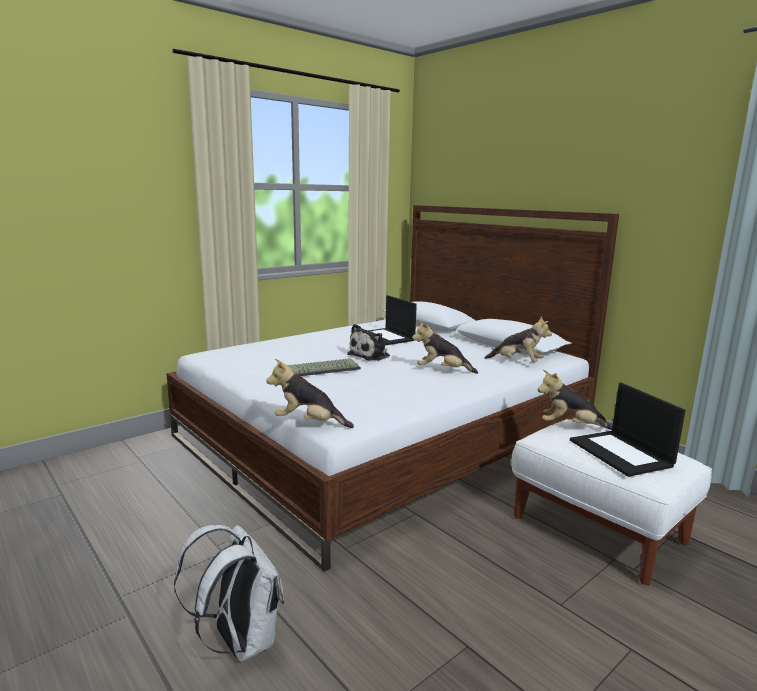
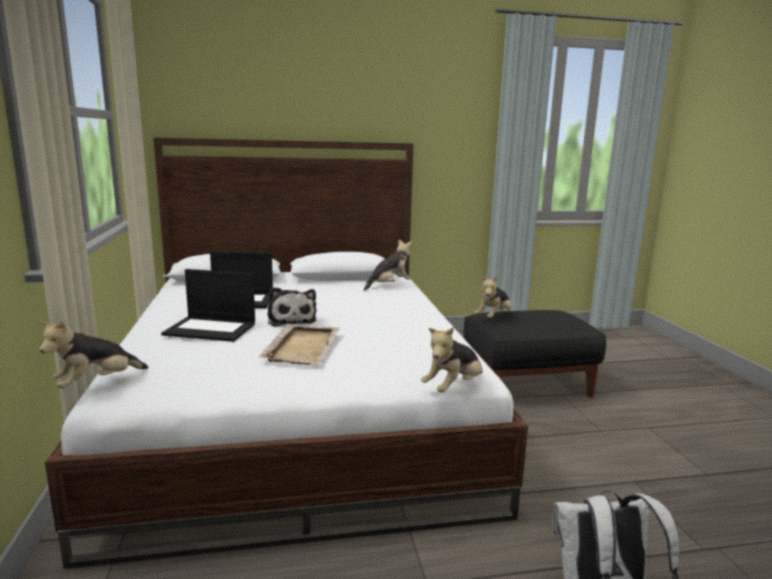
camera: 60 degrees left, 0 degrees up
(323, 369) = (303, 346): keyboard -> beige tray
(442, 371) = (375, 309): plush toy -> plush toy (96, 383)
(599, 530) = (528, 385): white ottoman -> black ottoman
(621, 453) = (548, 320): laptop -> laptop (211, 329)

